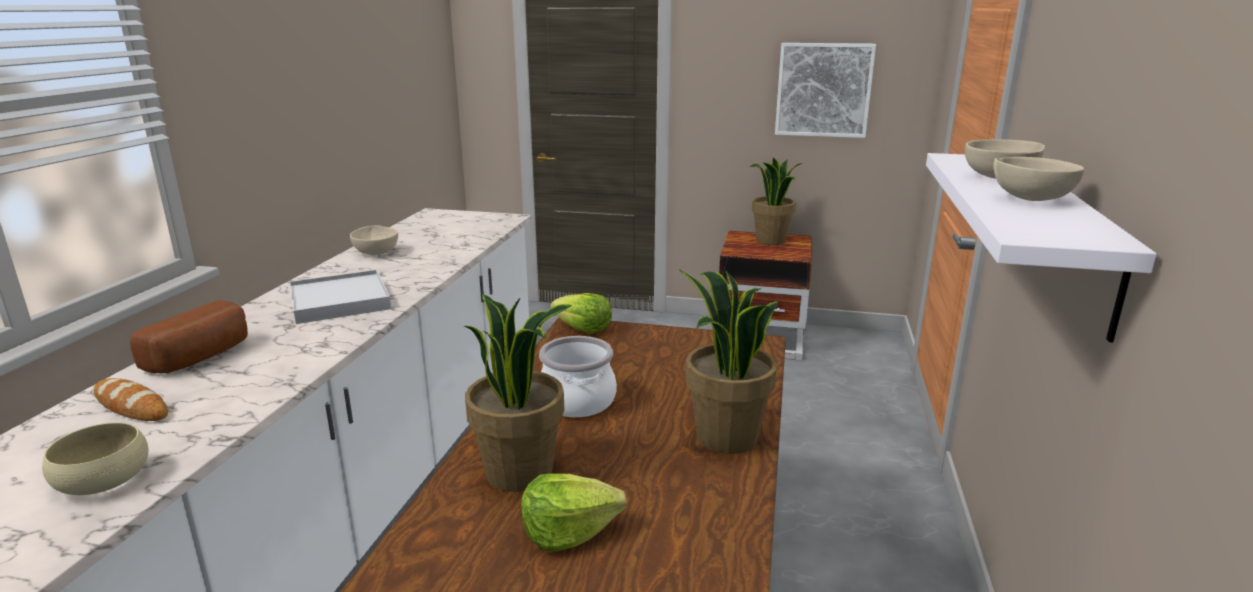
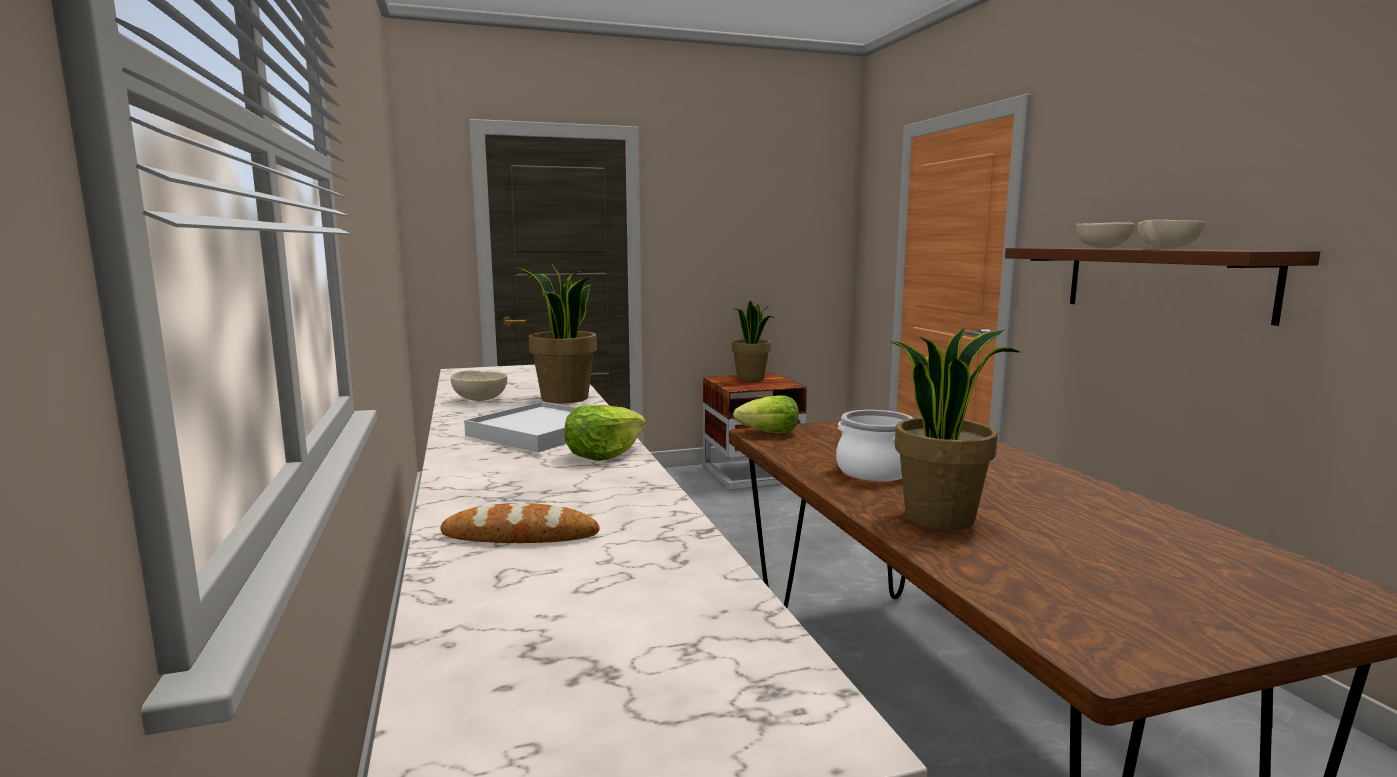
camera: 30 degrees left, 10 degrees down
(103, 479) = (661, 586): beige bowl -> none
(203, 357) = (497, 489): bread -> none
(568, 531) = (1057, 537): lettuce -> lettuce (603, 454)
(725, 437) = (1023, 468): potted plant -> potted plant (564, 398)
(823, 90) = (773, 242): picture -> none
(1063, 236) = (1163, 281): white shelf -> brown shelf

